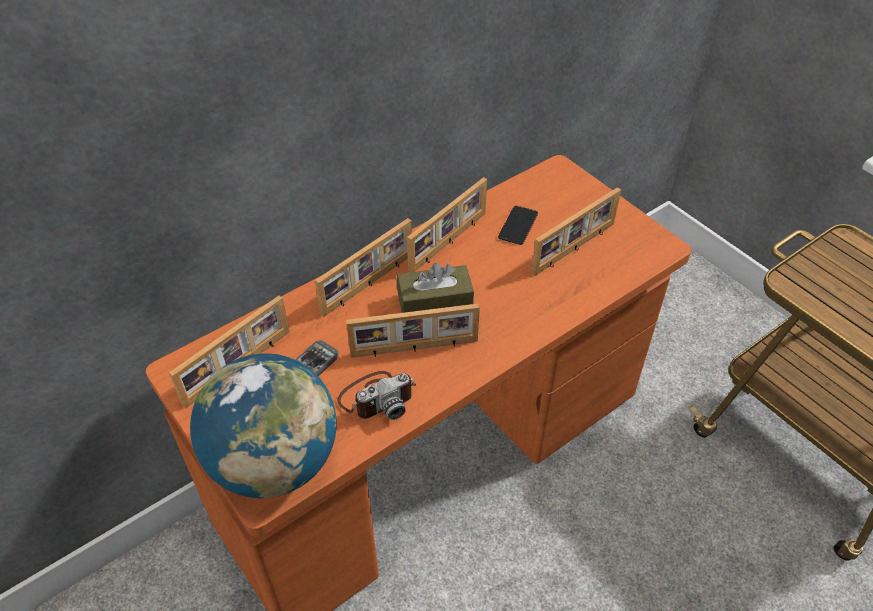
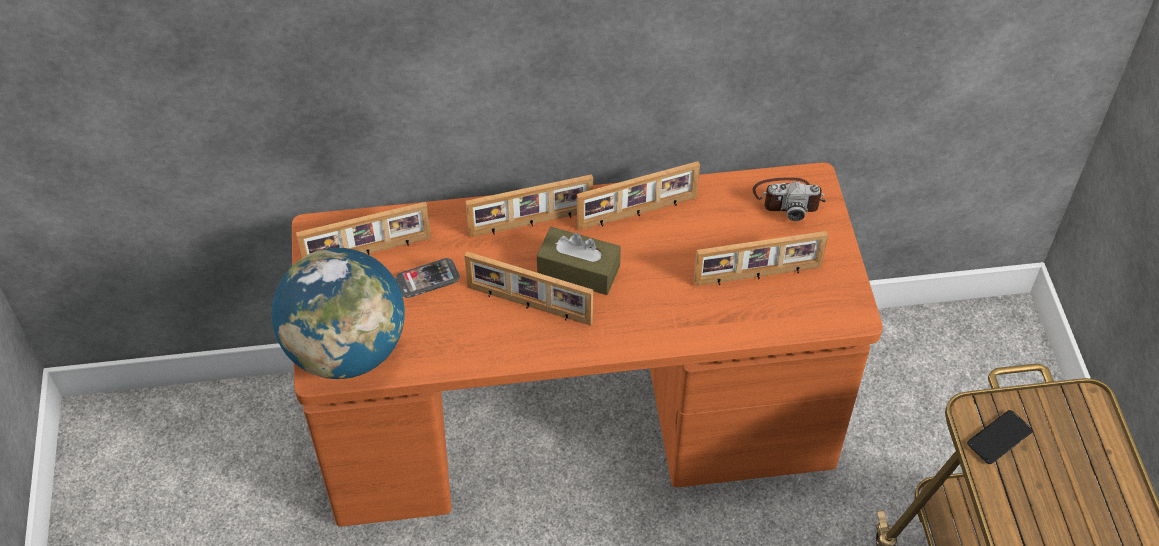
camera: 30 degrees right, 5 degrees up
(377, 397) = (465, 335): camera -> camera (788, 199)
(518, 226) = (719, 226): phone -> phone (999, 437)

